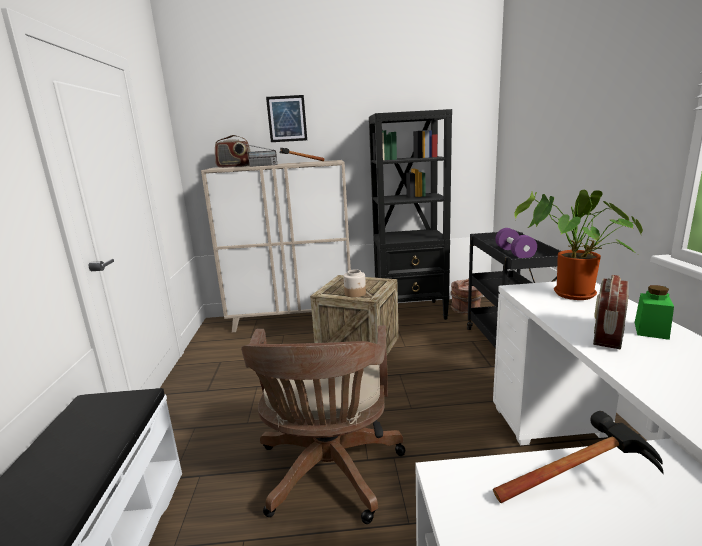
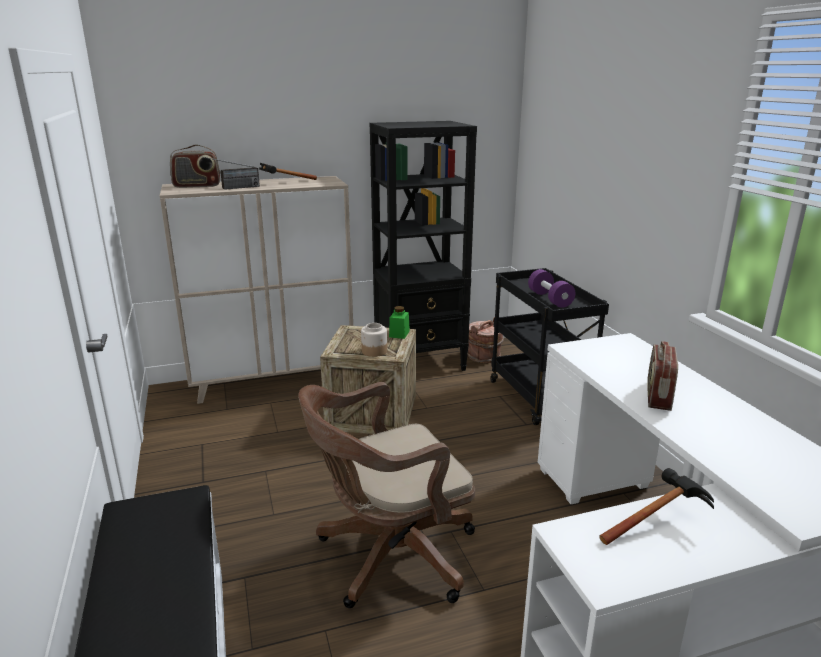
camera: 15 degrees left, 5 degrees up
(287, 119) = (264, 121): picture -> none
(329, 474) = (389, 556): brown office chair -> brown office chair turned 75 degrees clockwise
(570, 295) = (618, 353): potted plant -> none
(651, 330) = (692, 389): green jar -> green jar (399, 334)

